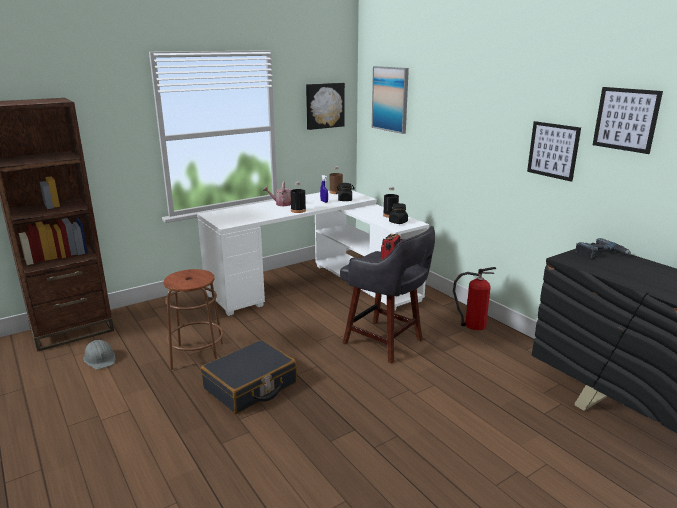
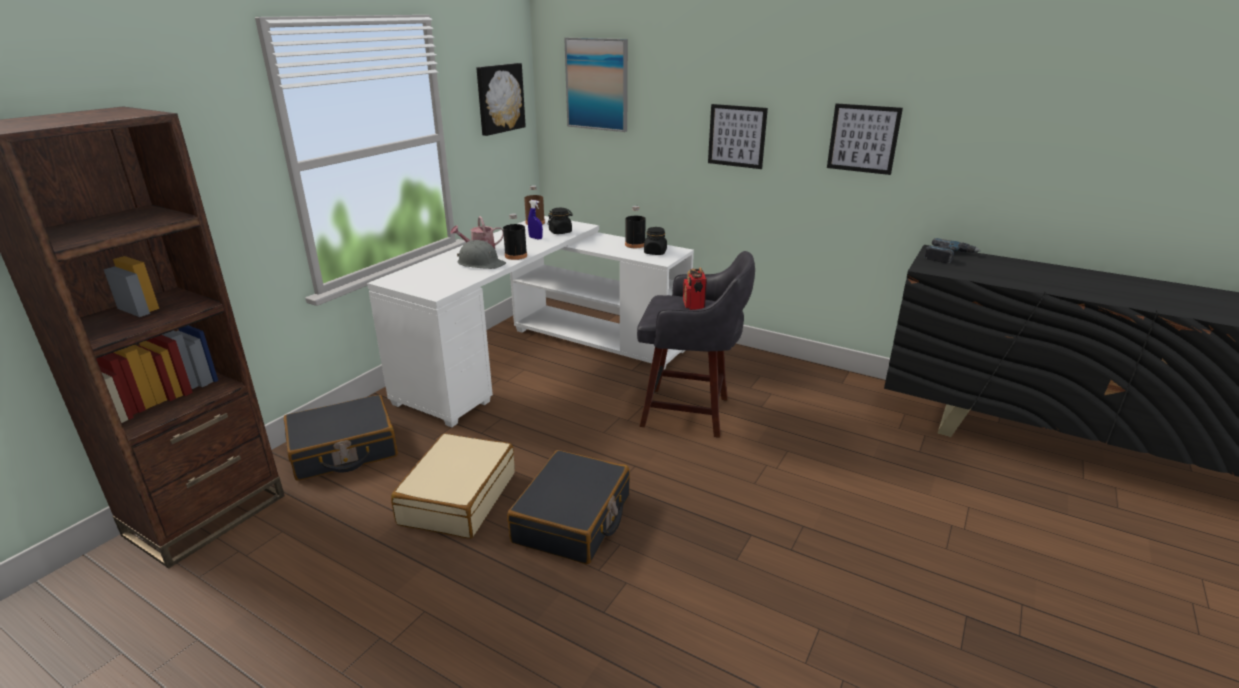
camera: 25 degrees left, 5 degrees up
(100, 359) = (301, 547): grey hard hat -> grey hard hat (480, 263)
(161, 314) = (344, 450): none -> black suitcase
(197, 356) = (458, 498): brown stool -> beige suitcase
(473, 325) = (765, 367): fire extinguisher -> none
(626, 119) = (963, 94): picture -> picture (737, 136)

